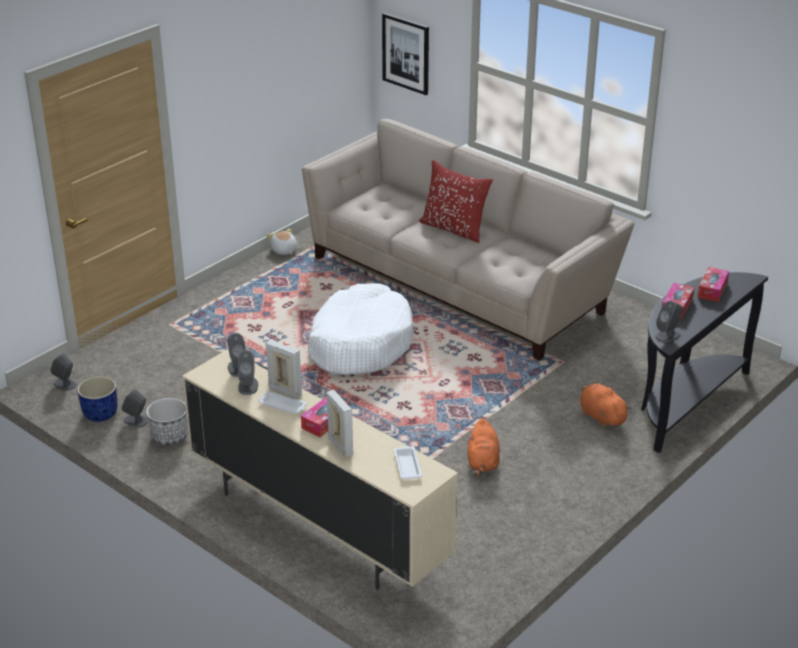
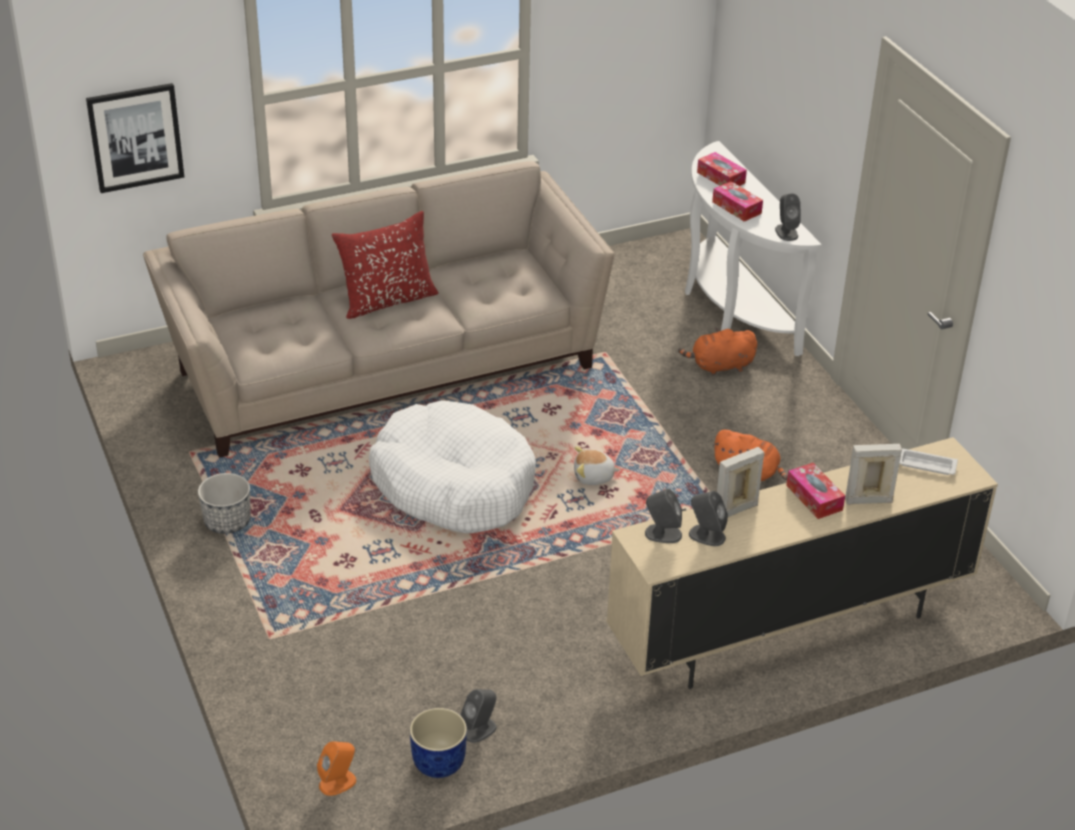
camera: 65 degrees left, 5 degrees up
(65, 384) = (338, 782): grey speaker -> orange speaker
(169, 436) = (536, 706): planter -> planter (227, 521)
(283, 250) = (174, 479): plush toy -> plush toy (593, 477)
(283, 405) = (764, 519): white tray -> none
(684, 403) = (731, 307): black console table -> white console table

